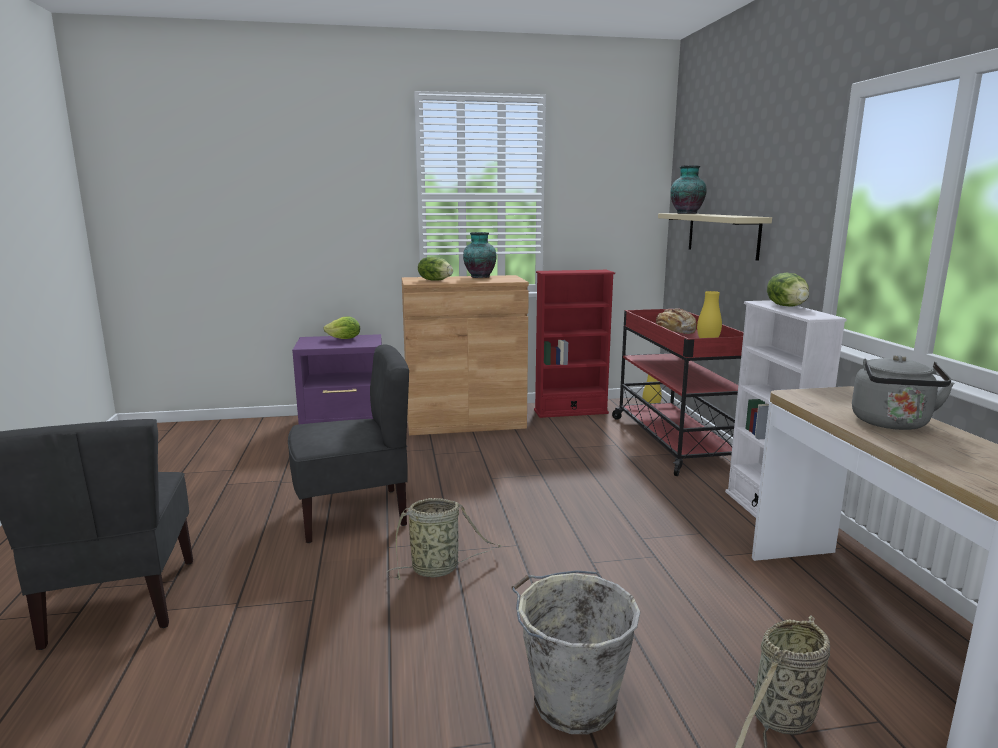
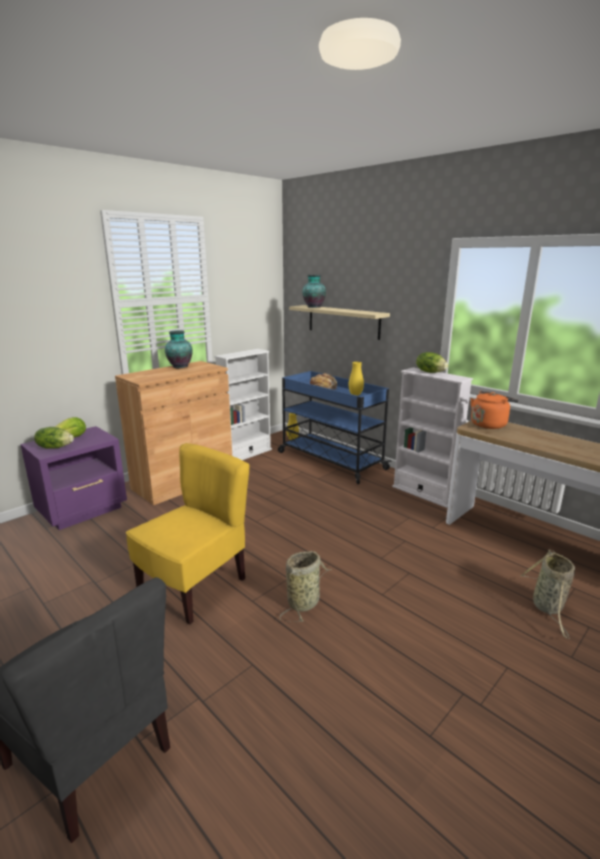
camera: 35 degrees left, 5 degrees up
(353, 513) = (194, 585): grey chair -> yellow chair
(435, 280) = (155, 375): lettuce -> lettuce (55, 447)
(570, 412) = (246, 454): red bookcase -> white bookcase
(571, 701) = (467, 647): grey bucket -> none
(672, 441) = (330, 460): red cart -> blue cart
(841, 397) = (489, 424): none -> orange kettle
(892, 424) = (534, 437): grey kettle -> none

